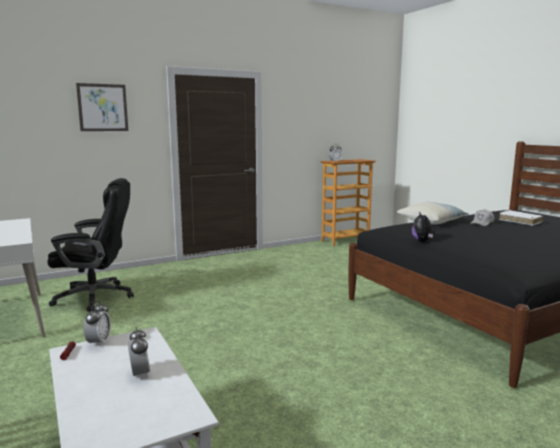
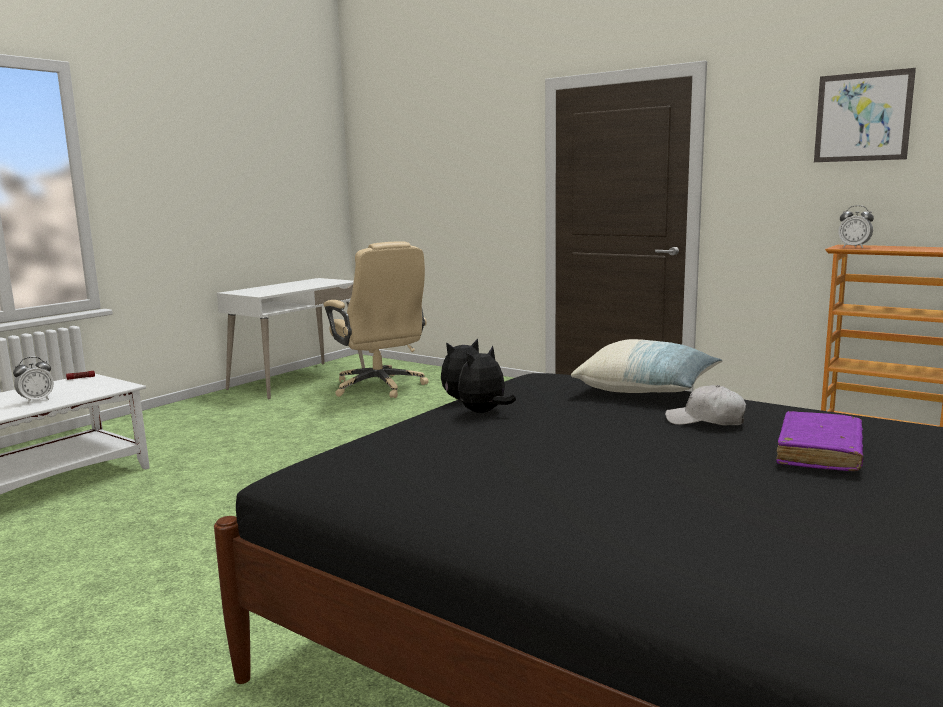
camera: 65 degrees right, 0 degrees up
(96, 297) = (379, 387): black office chair -> beige office chair
(99, 342) = (104, 379): alarm clock -> none
(103, 107) = (468, 149): picture -> picture (862, 117)
(453, 240) = (484, 412): none -> plush toy
(520, 221) = (819, 453): white book -> purple book

